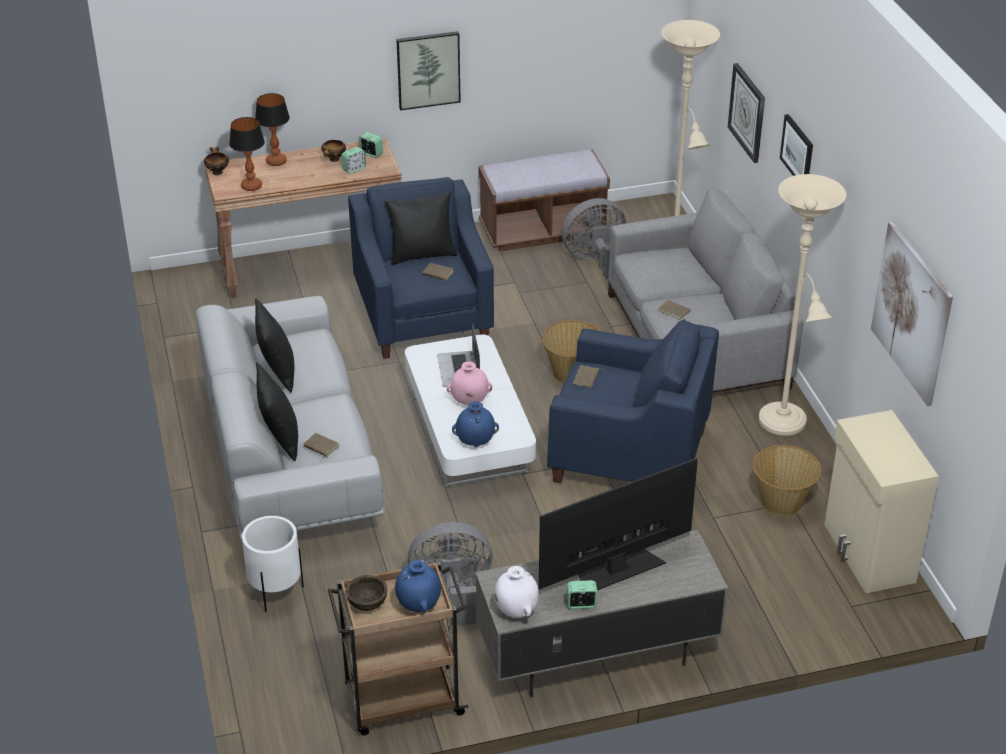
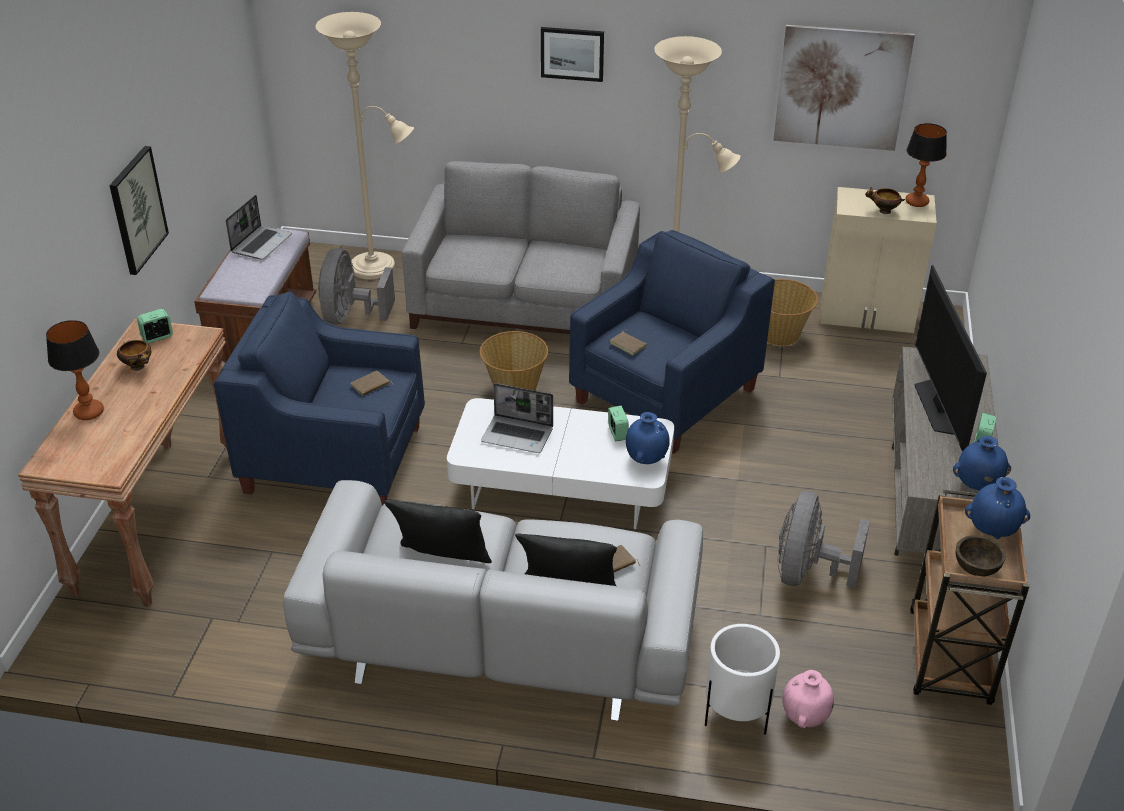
camera: 65 degrees left, 0 degrees up
(217, 172) = (55, 468): bowl -> bowl (883, 211)
(251, 186) = (124, 447): table lamp -> table lamp (917, 202)
(354, 169) = (175, 357): alarm clock -> alarm clock (618, 433)
(422, 255) = (320, 388): black pillow -> none
(469, 401) = (576, 444): pink vase -> pink vase (804, 718)
(516, 611) = (977, 486): white vase -> blue vase
(569, 163) = (261, 243): none -> laptop
(674, 310) = (553, 267): brown book -> none
(747, 112) = (445, 69): wall clock -> none

